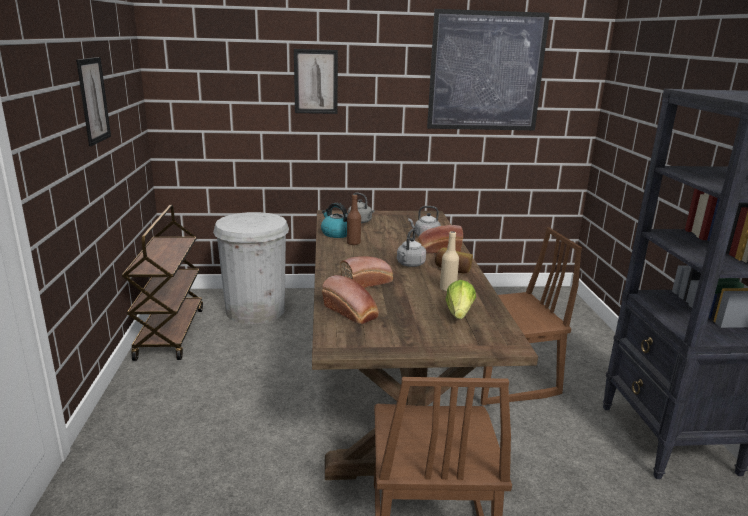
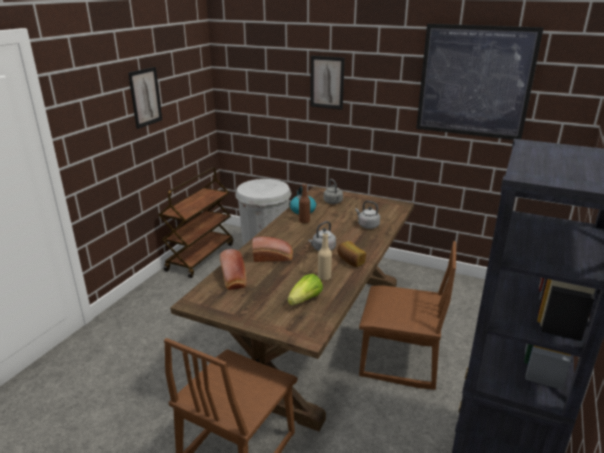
camera: 30 degrees right, 5 degrees up
(437, 250) = (361, 240): bread -> none

